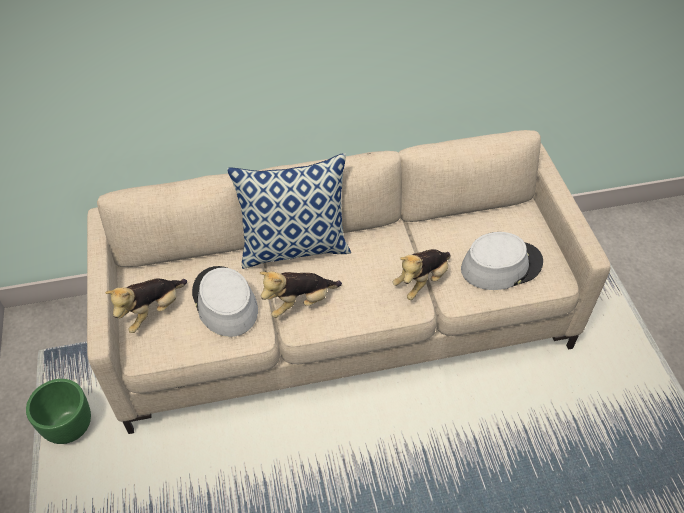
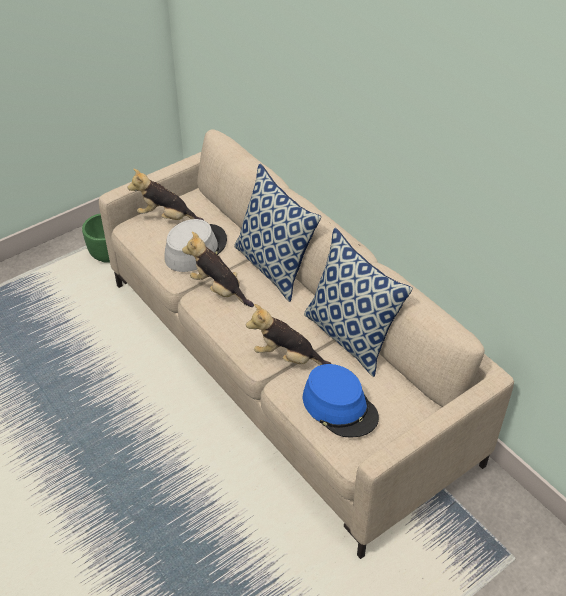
camera: 65 degrees right, 5 degrees down
(420, 226) = (351, 337): none -> pillow
(501, 265) = (340, 407): grey hat -> blue hat

